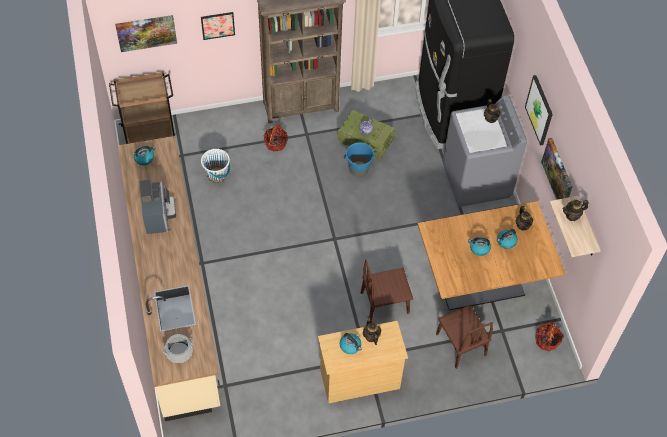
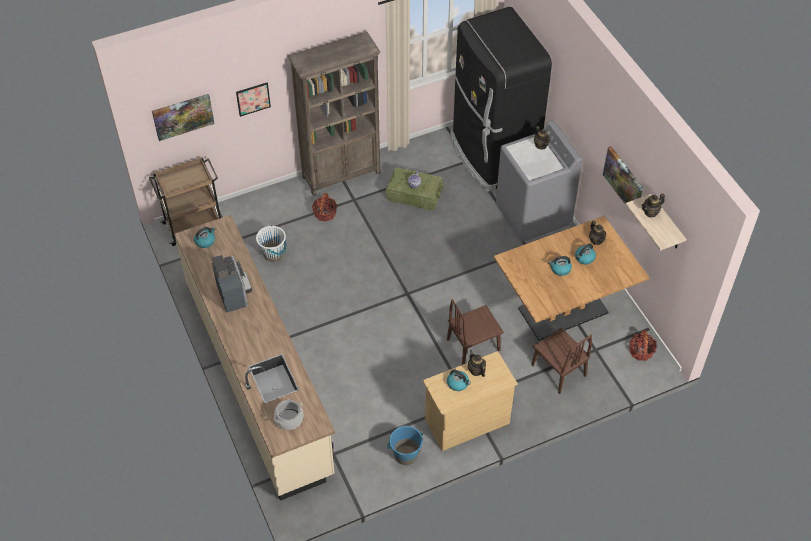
camera: 10 degrees left, 5 degrees down
(358, 168) = (414, 223): blue bucket -> blue bucket (406, 455)
(539, 110) = (592, 123): picture -> none

